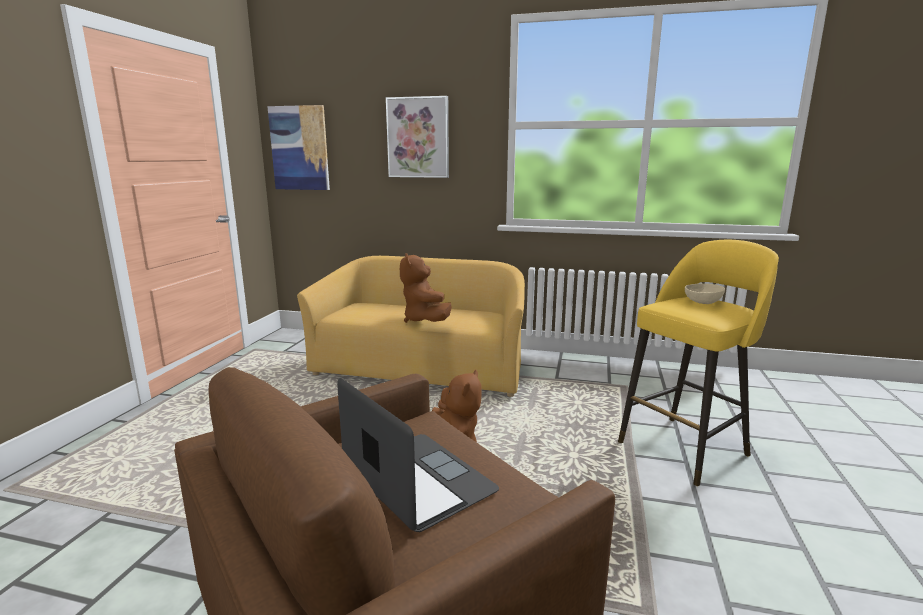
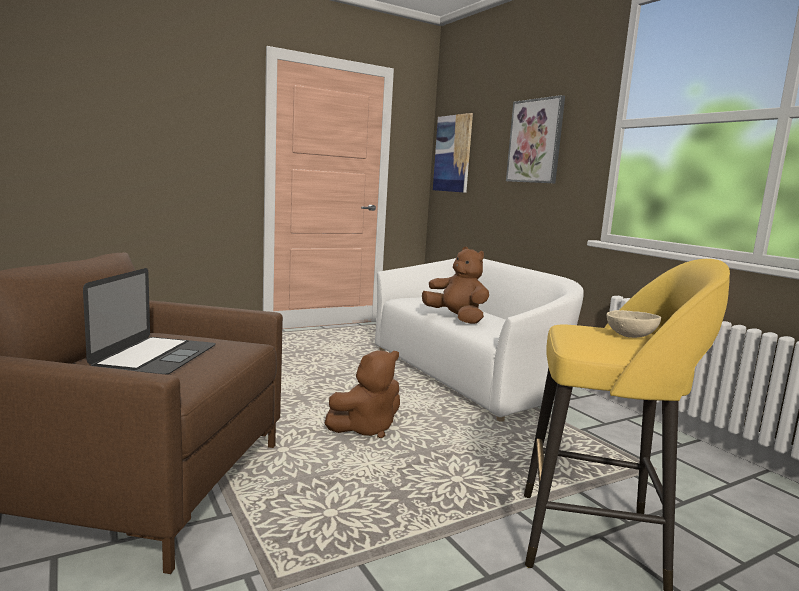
camera: 45 degrees right, 5 degrees down
(422, 368) = (468, 375): yellow sofa -> white sofa
(425, 320) = (456, 318): brown plush toy -> brown plush toy turned 105 degrees clockwise

